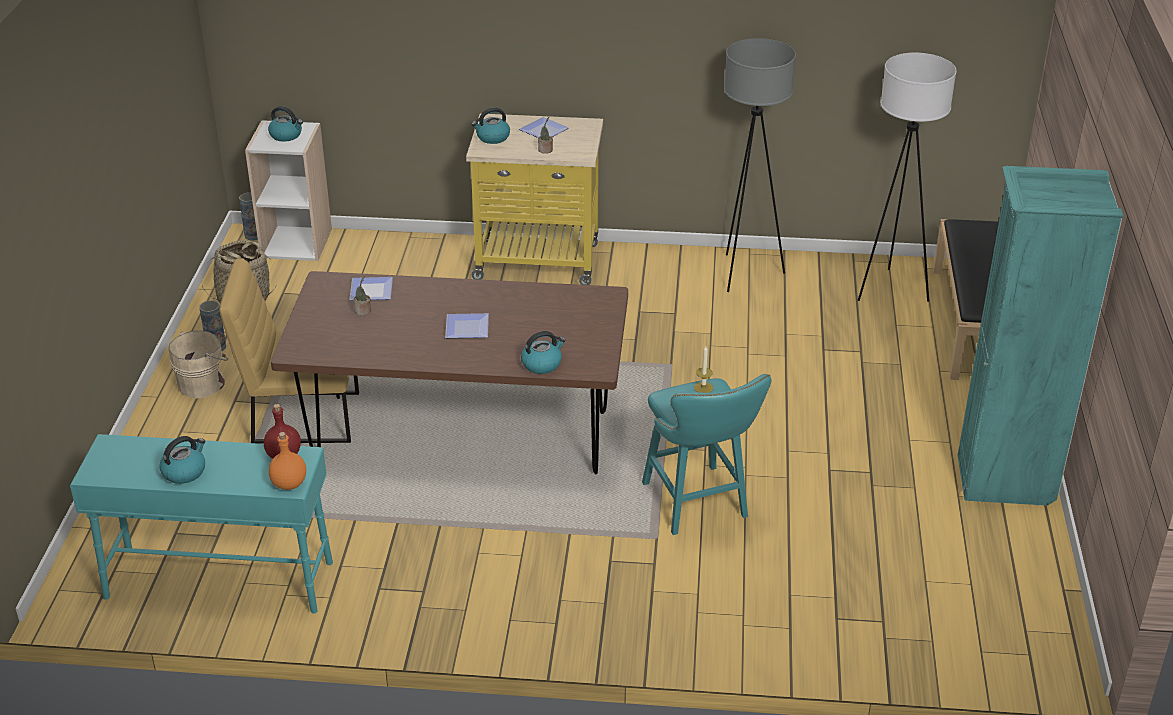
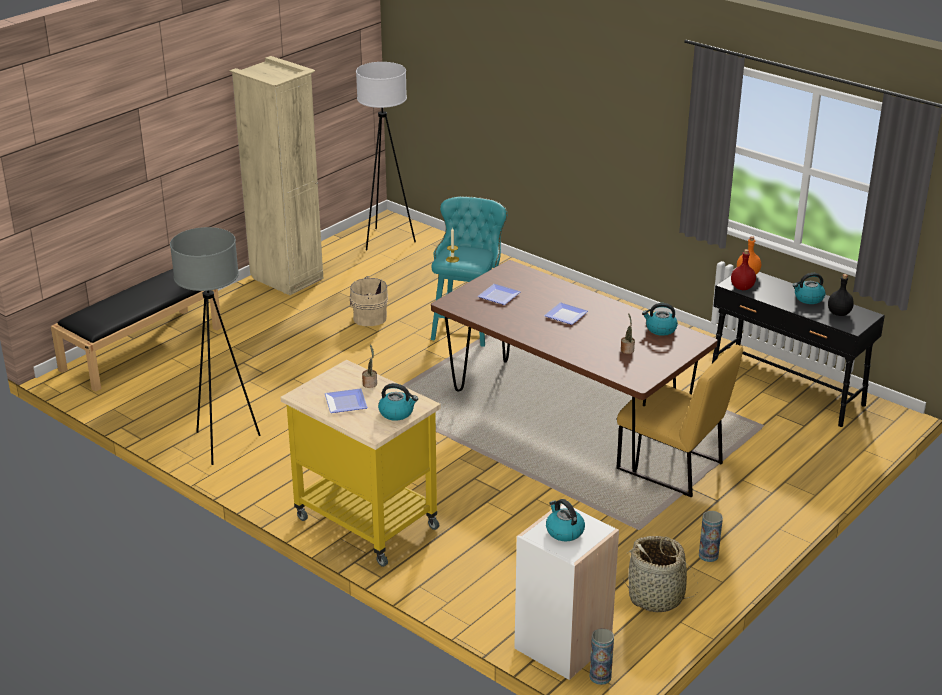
camera: 145 degrees left, 5 degrees down
(133, 461) = (839, 313): none -> black bottle
(203, 383) = (735, 525): beige bucket -> beige bucket (368, 318)
(219, 579) = (786, 390): turquoise console table -> black console table
(373, 290) = (607, 362): plate -> plate (497, 296)
(542, 364) = (541, 281): kettle -> kettle (660, 329)
(890, 290) = (151, 390): white floor lamp -> white floor lamp (386, 240)
(1004, 481) = (288, 278): turquoise cabinet -> beige cabinet

